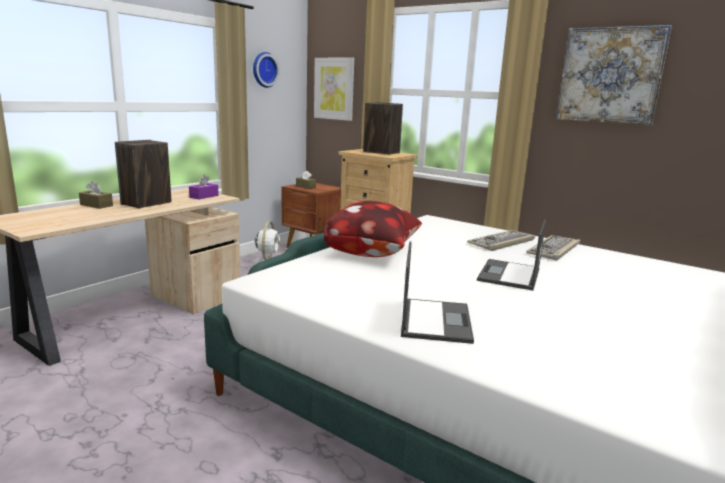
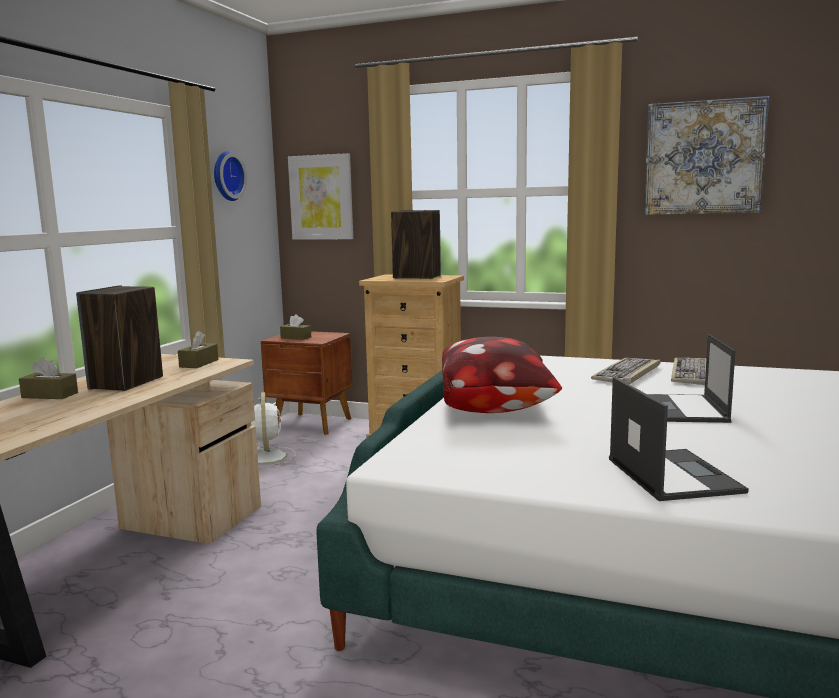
camera: 15 degrees left, 5 degrees down
(204, 196) = (199, 363): purple tissue box -> brown tissue box

